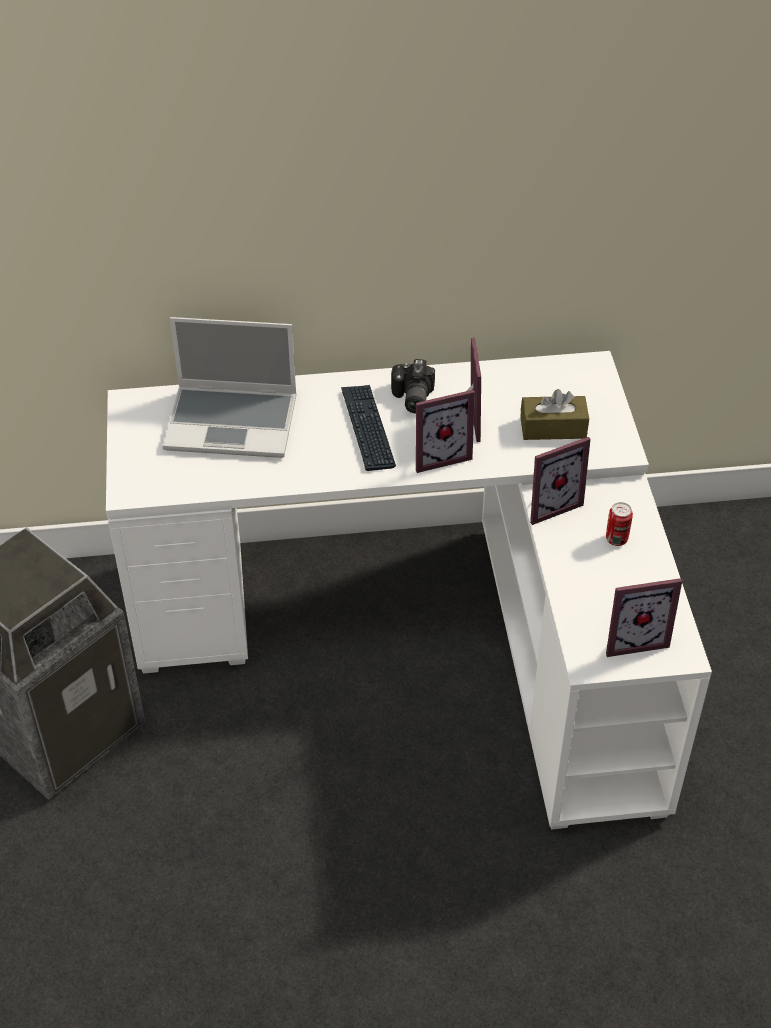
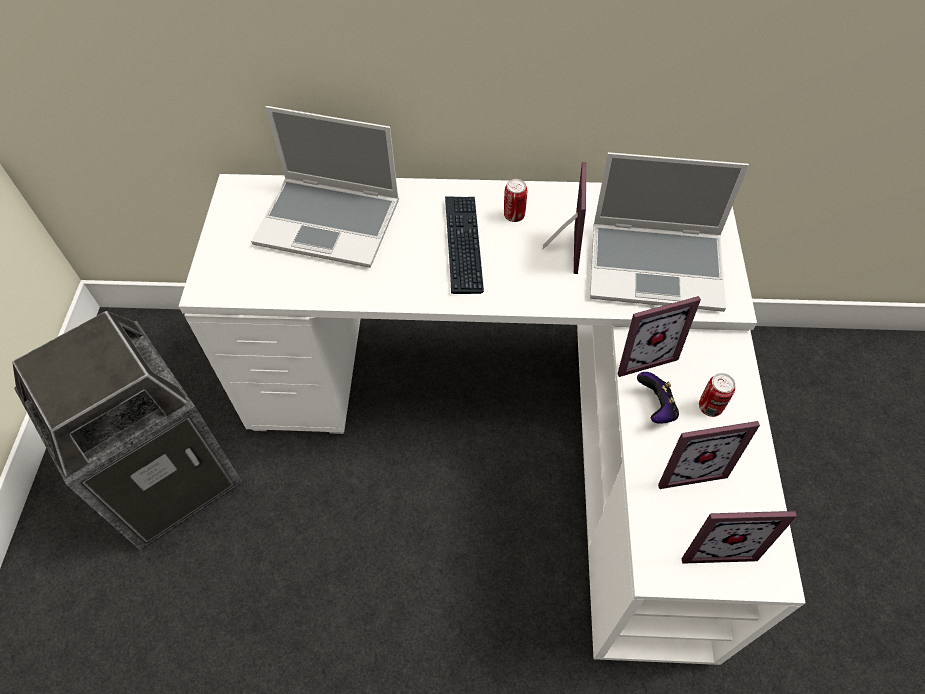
camera: 10 degrees right, 10 degrees up
(411, 398) = (514, 215): camera -> can
(438, 455) = (531, 284): picture frame -> picture frame (686, 464)
(553, 428) = (657, 266): brown tissue box -> laptop
(568, 545) = (655, 407): none -> game controller

